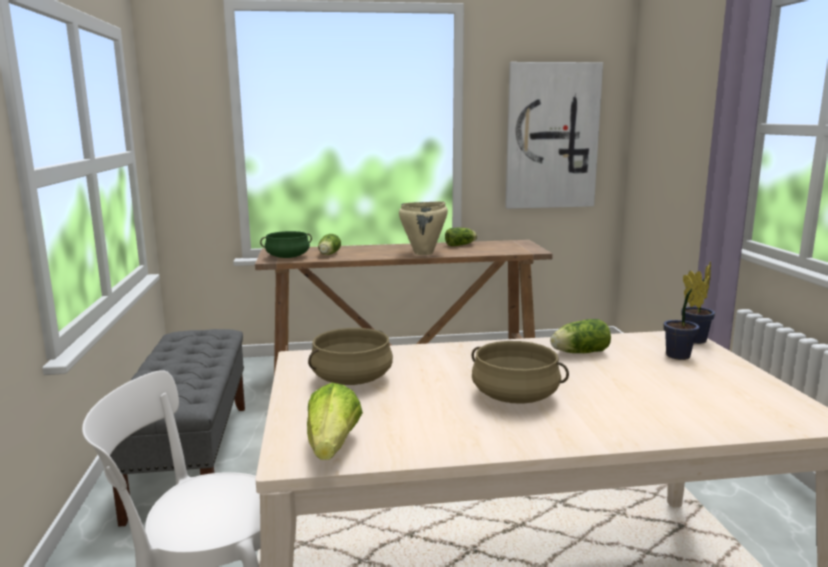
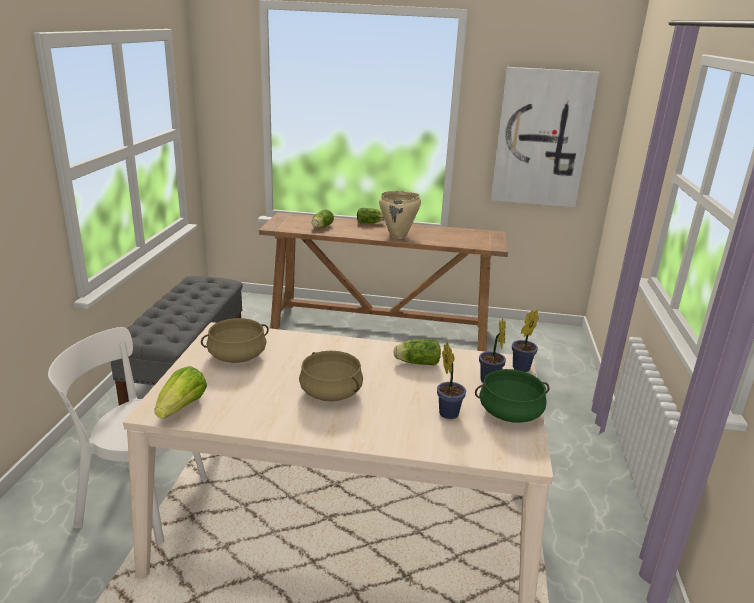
camera: 15 degrees right, 10 degrees up
(288, 257) = (288, 225): green cooking pot -> green cooking pot (510, 412)
(461, 245) = (438, 230): lettuce -> lettuce (370, 223)
(674, 392) = (448, 412): none -> potted plant

